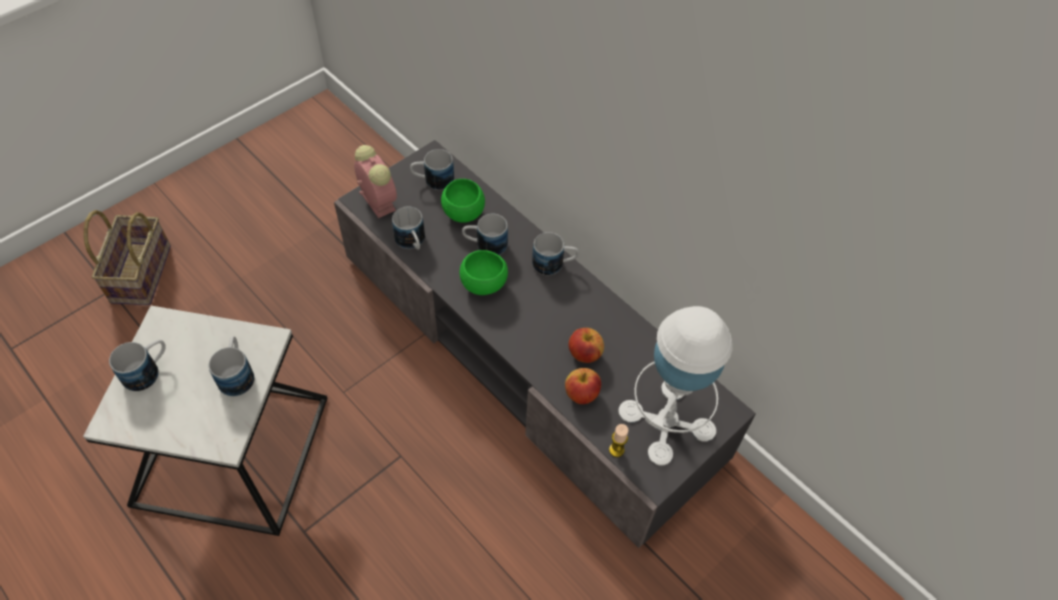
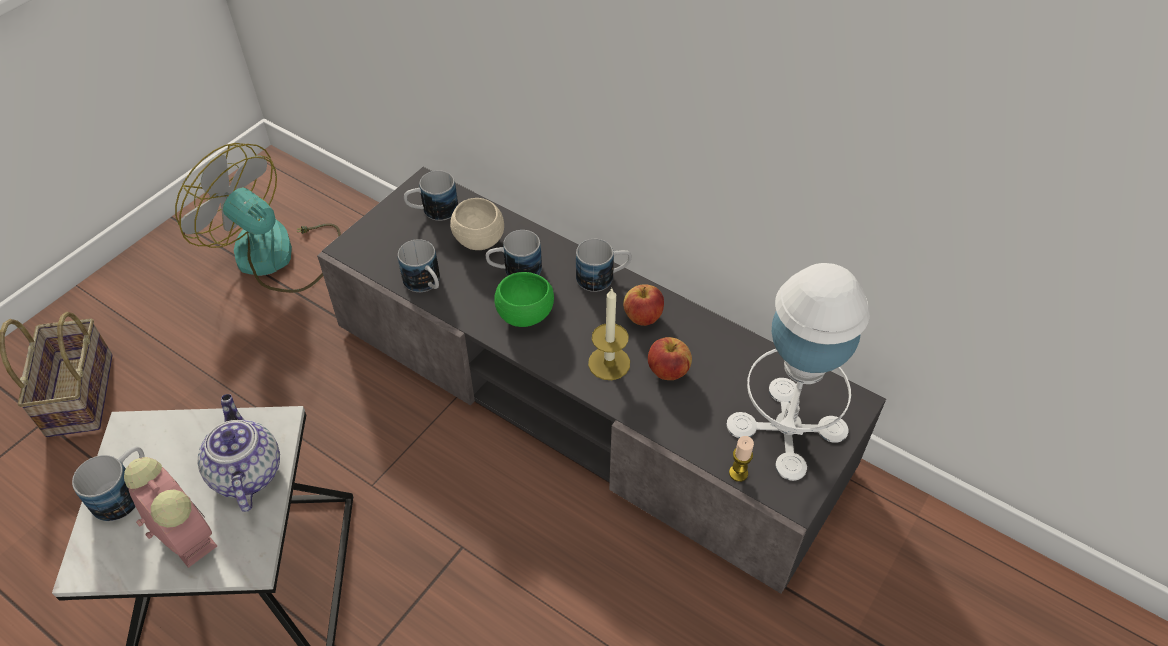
camera: 10 degrees left, 5 degrees down
(237, 373) = (246, 472): mug -> teapot
(312, 187) = (277, 256): none -> fan
(377, 200) = (370, 244): alarm clock -> alarm clock (183, 534)
(463, 213) = (479, 240): green bowl -> beige bowl
(539, 338) = (609, 363): none -> candle
(581, 394) = (678, 417): apple -> apple (643, 317)

